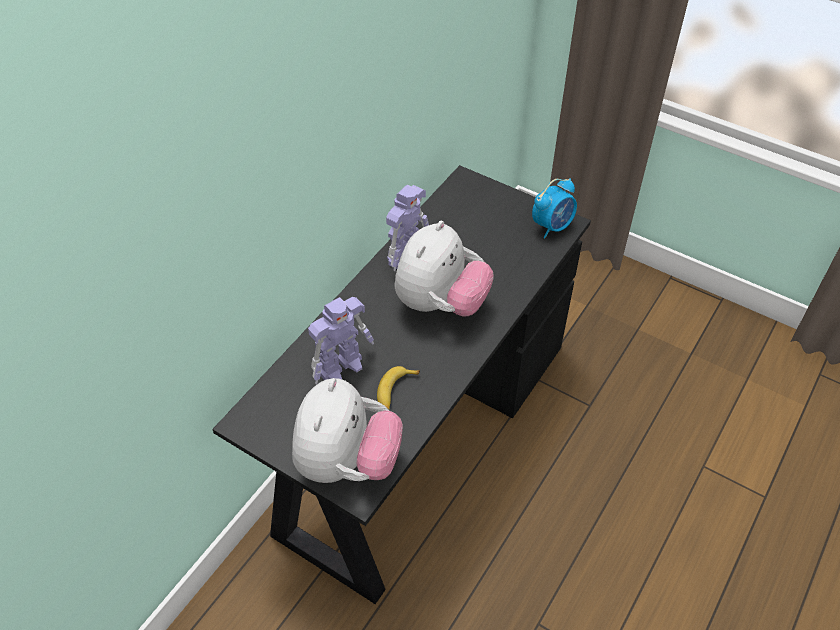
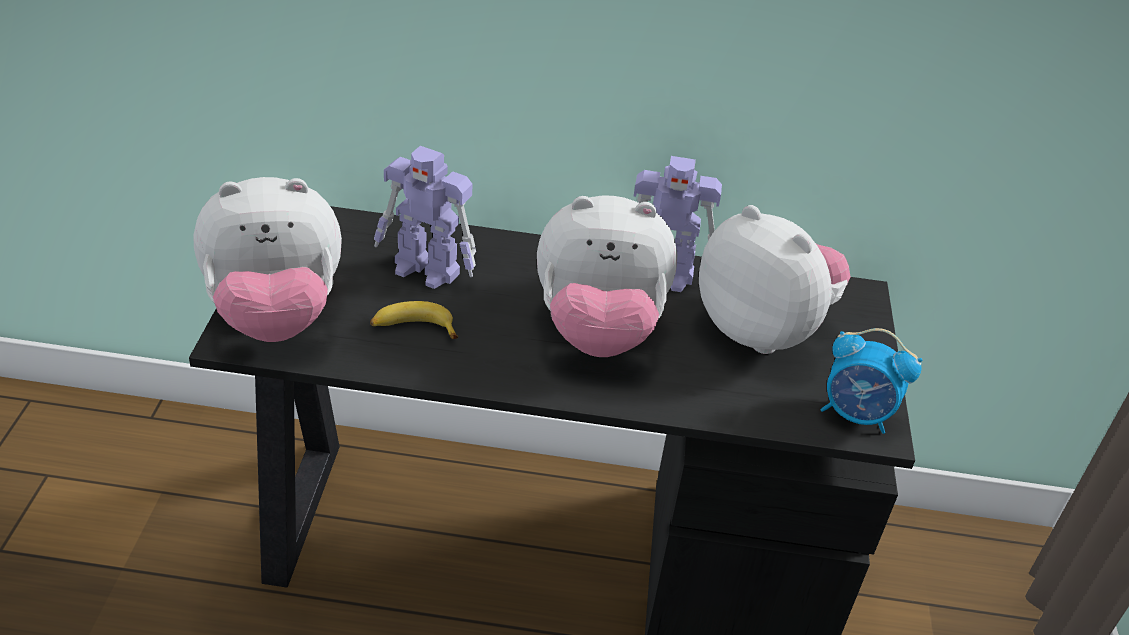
camera: 60 degrees right, 10 degrees down
(473, 232) = (762, 329): none -> plush toy

